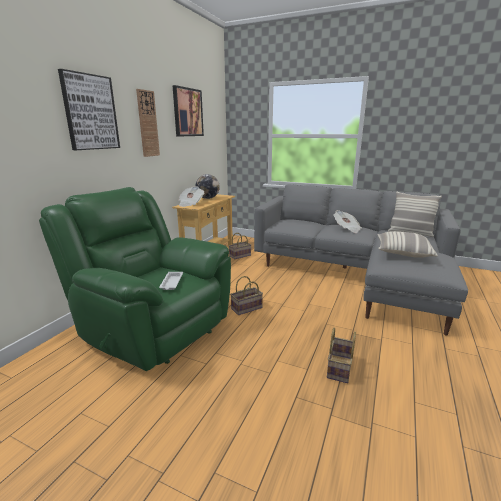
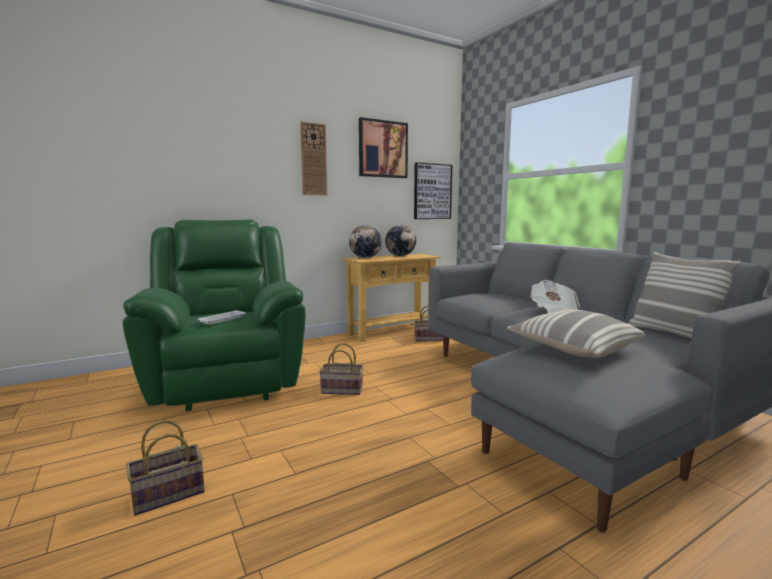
camera: 35 degrees right, 10 degrees down
(90, 112) = (234, 144): picture -> picture (432, 191)
(190, 204) = (365, 258): newspaper -> globe
(340, 369) = (332, 492): basket -> basket (166, 496)

